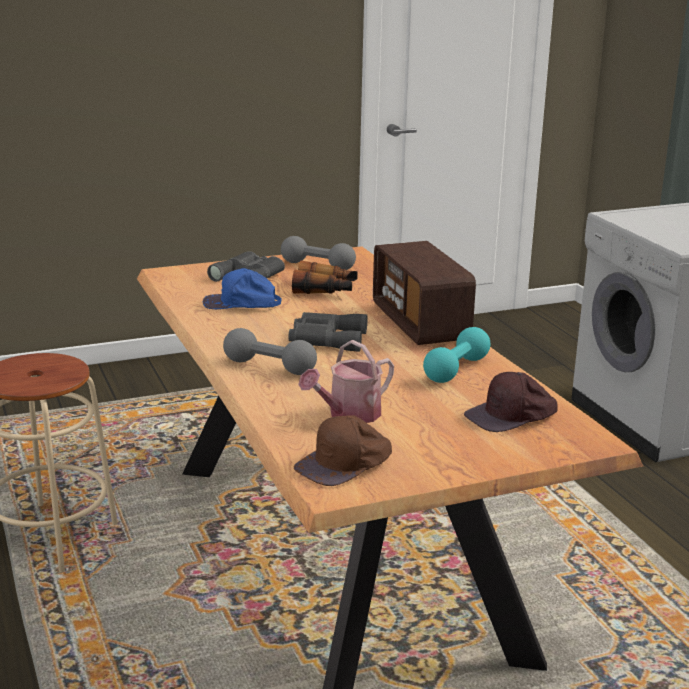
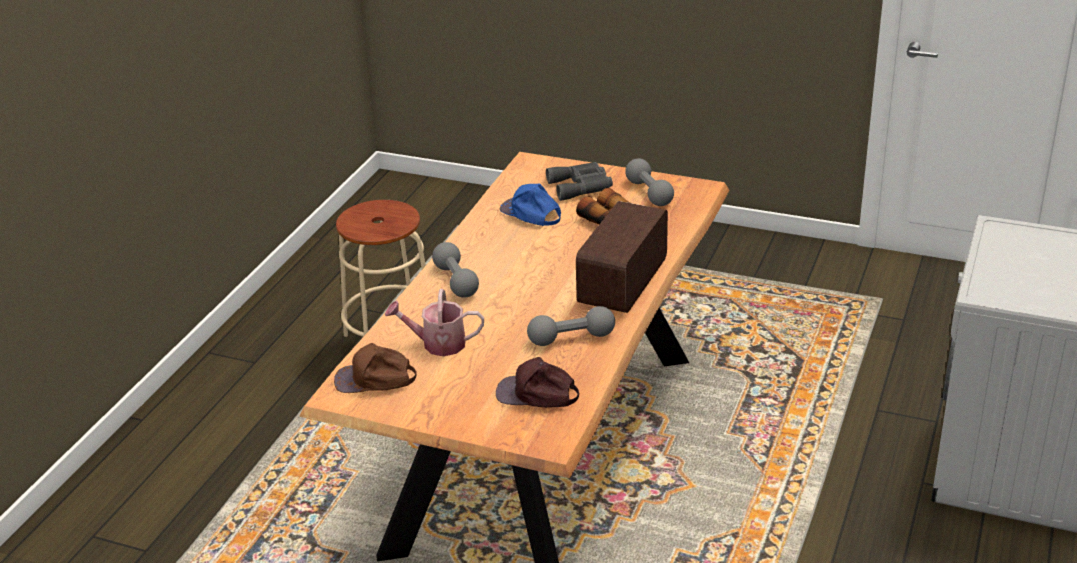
camera: 45 degrees right, 10 degrees up
(325, 339) = (532, 271): grey binoculars -> none
(456, 370) = (571, 338): turquoise dumbbell -> grey dumbbell

